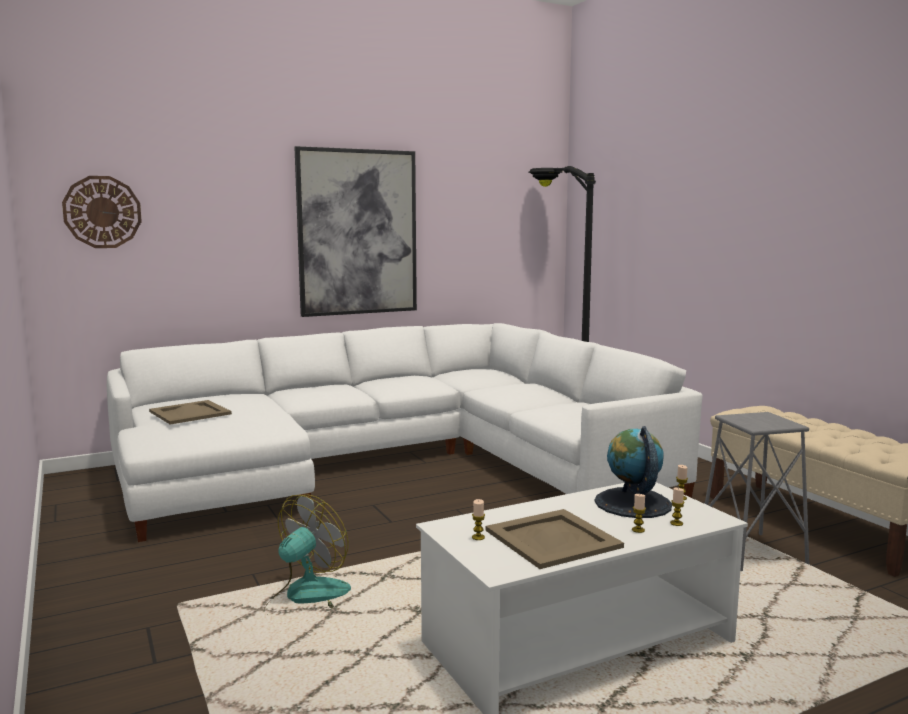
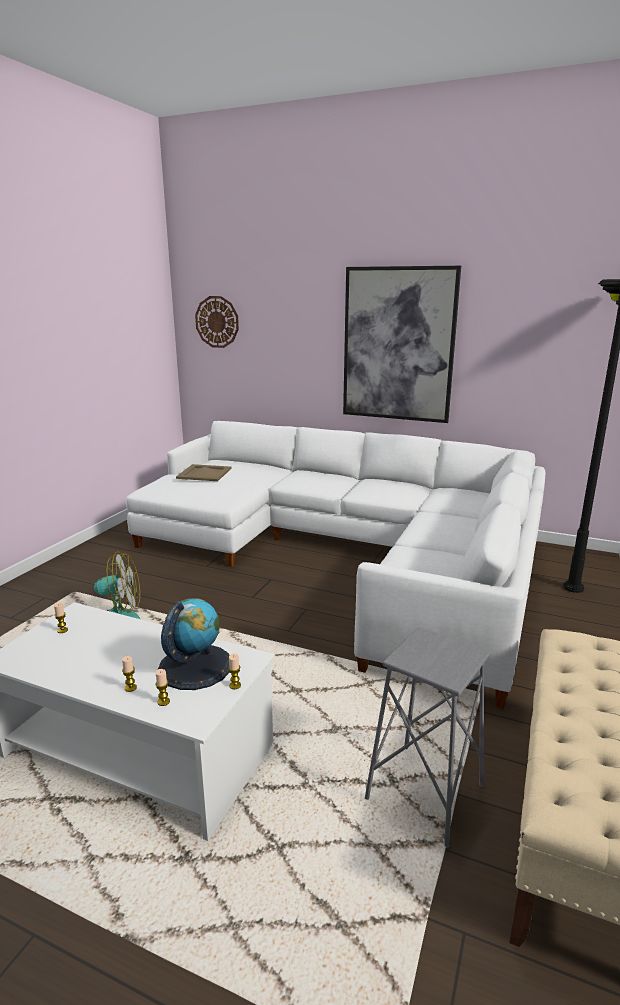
camera: 50 degrees right, 10 degrees up
(552, 539) = (80, 658): beige tray -> none

